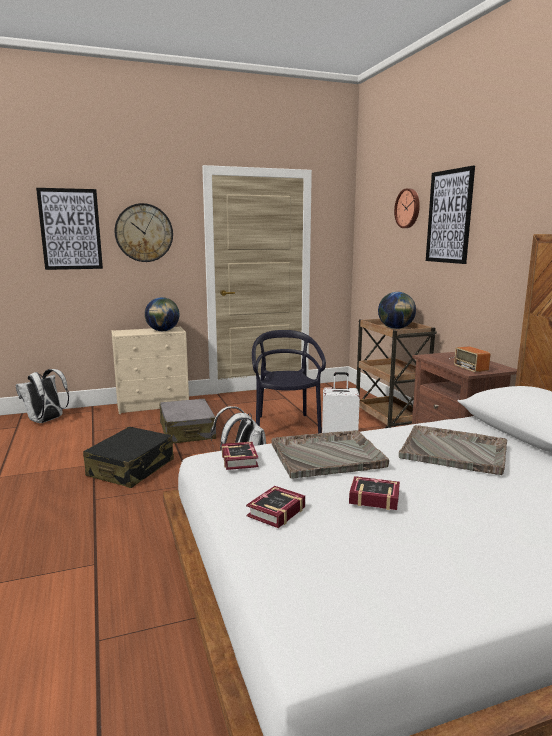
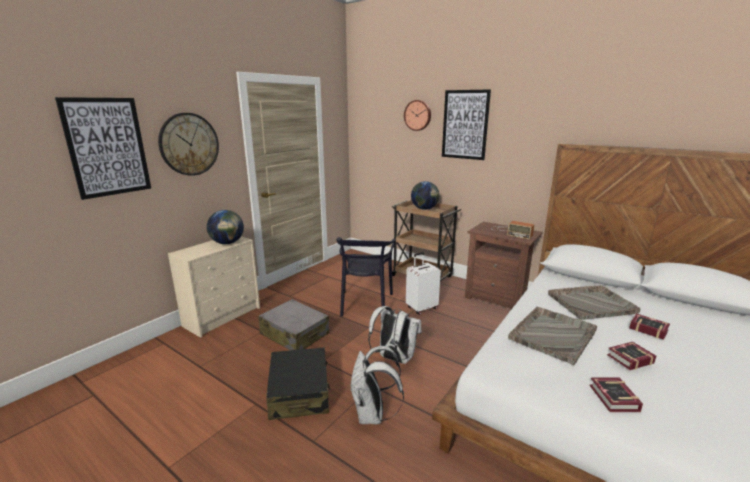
camera: 35 degrees left, 5 degrees up
(46, 421) = (124, 374): white backpack -> white backpack (372, 415)
(240, 459) = (515, 361): book -> book (647, 328)
(285, 427) = (365, 304): black chair -> black chair turned 135 degrees counterclockwise

